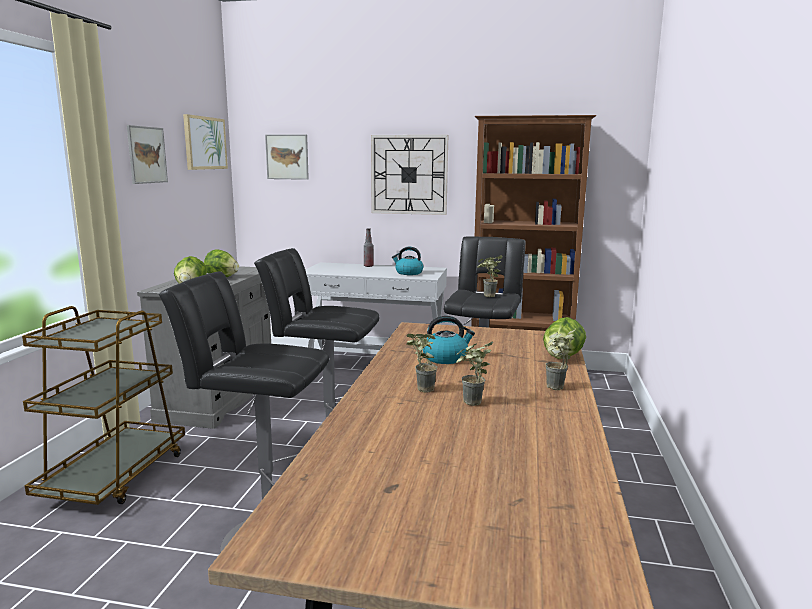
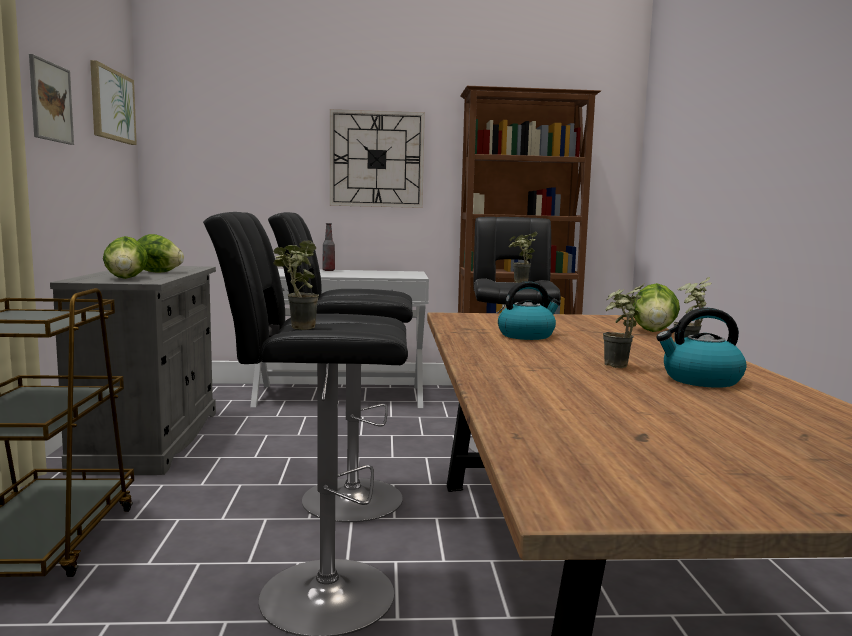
camera: 15 degrees left, 5 degrees down
(287, 157) = (217, 134): picture -> none
(408, 273) = (386, 274): kettle -> kettle (700, 380)
(420, 389) = (538, 359): potted plant -> potted plant (295, 328)

